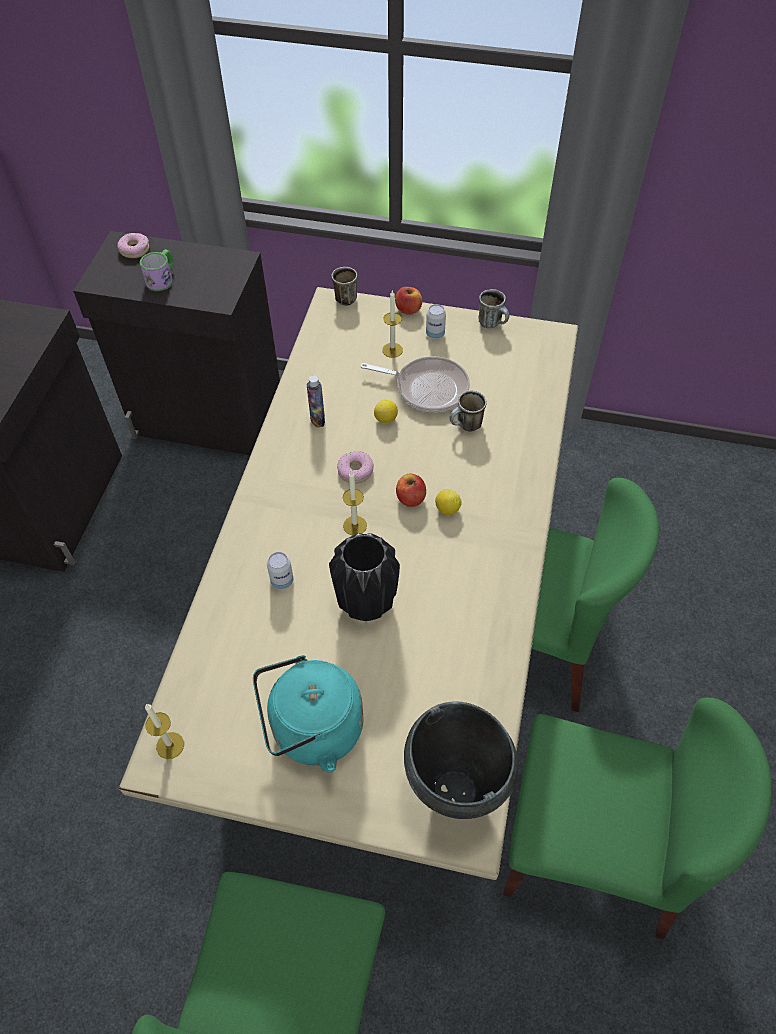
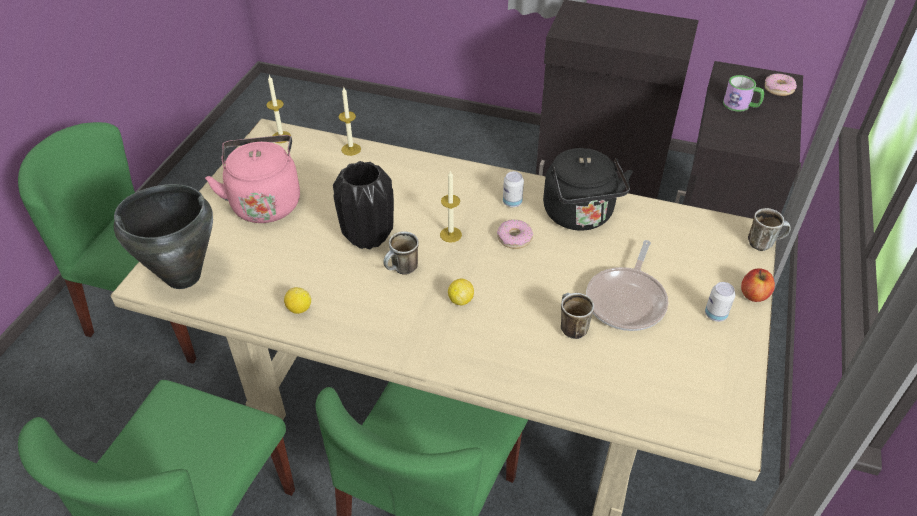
camera: 95 degrees right, 10 degrees down
(282, 581) = (401, 190): can -> can (512, 202)
(312, 730) = (265, 202): turquoise kettle -> pink kettle
(317, 419) = (580, 216): bottle -> black kettle
(386, 419) = (580, 264): lemon -> lemon (299, 309)
(392, 350) = (683, 276): candle -> candle (351, 149)
(410, 498) = (477, 274): apple -> none
(493, 323) = (744, 373): mug -> mug (402, 270)

